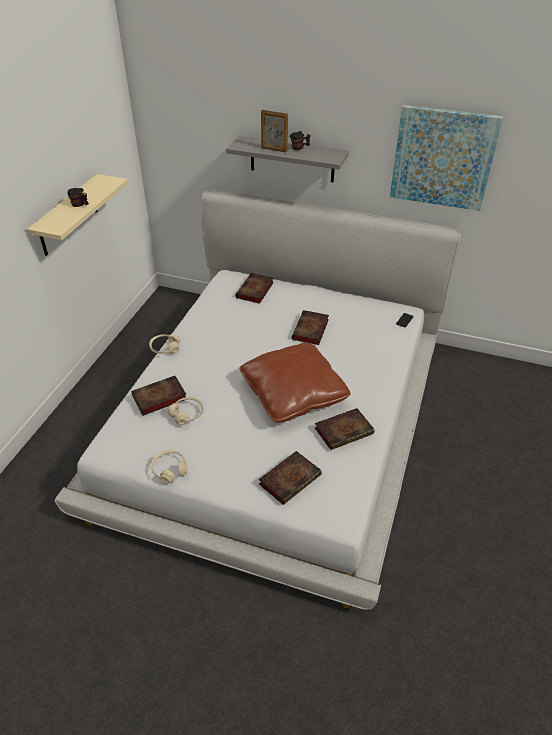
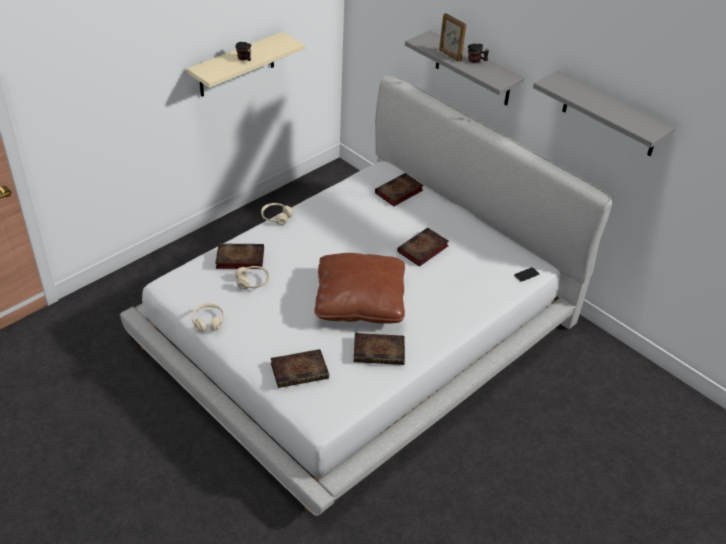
camera: 25 degrees right, 0 degrees up
(443, 158) = (610, 115): picture -> grey shelf

